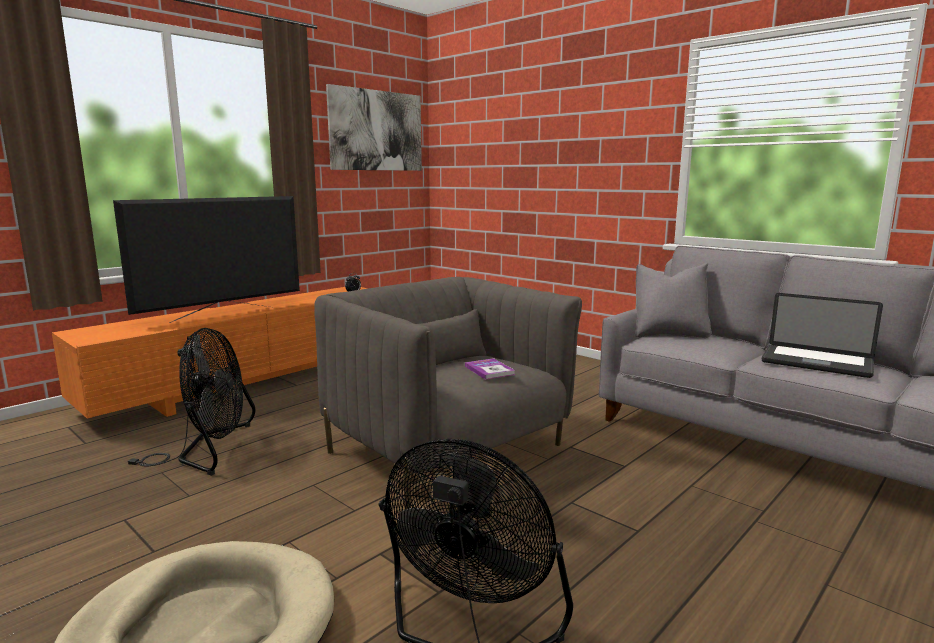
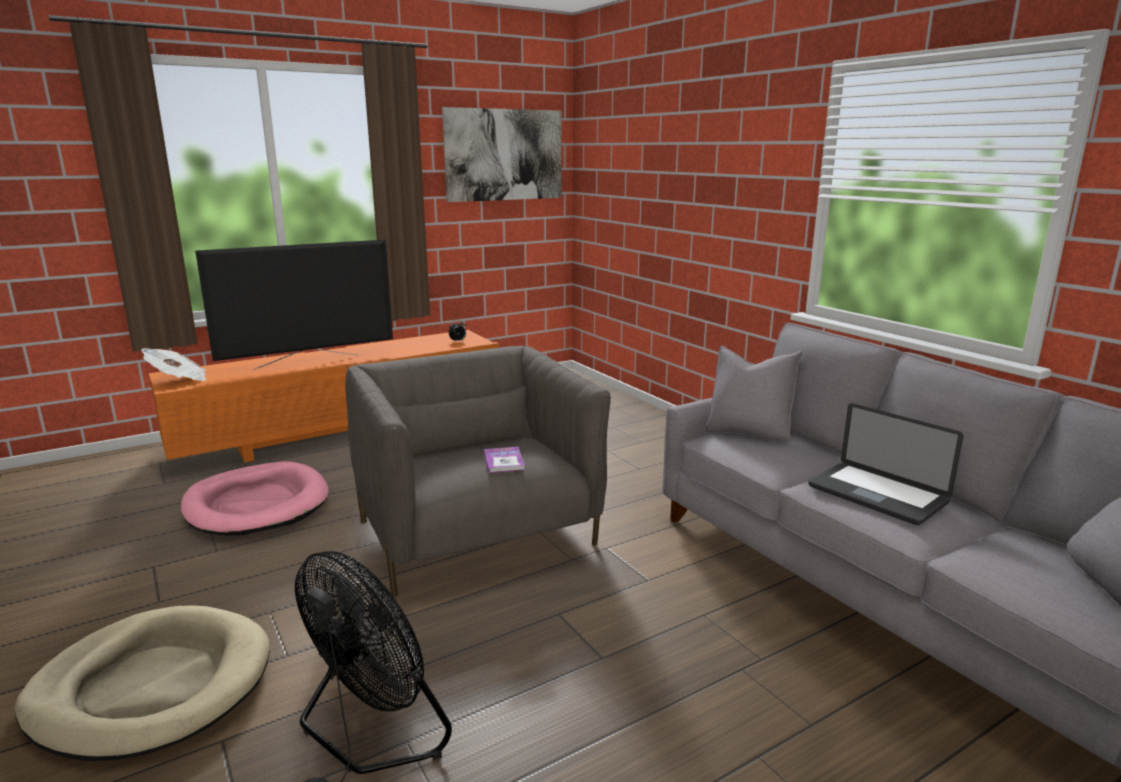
camera: 15 degrees right, 5 degrees up
(92, 335) = (179, 379): none -> newspaper
(206, 450) = (257, 504): black fan -> pink dog bed

